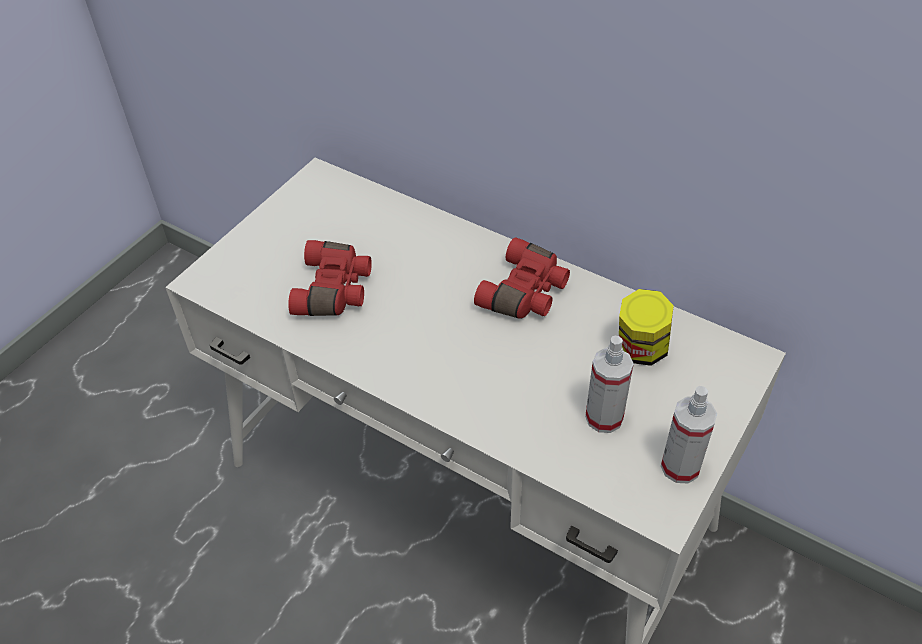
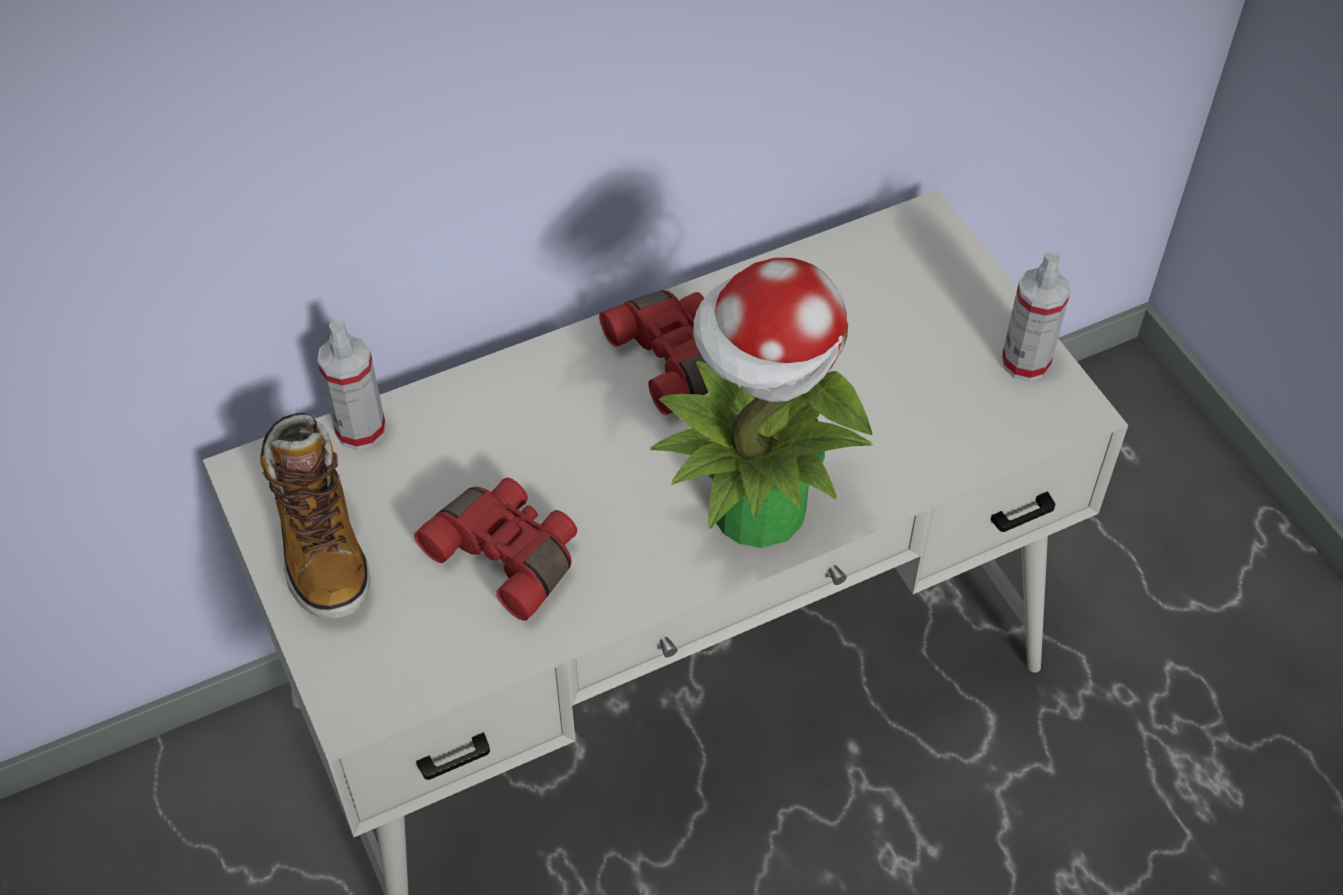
camera: 60 degrees left, 5 degrees up
(292, 220) = (321, 545): none -> boot
(443, 380) = (756, 511): none -> potted plant
(604, 417) = (918, 389): spray bottle -> spray bottle (360, 429)
(640, 350) = (846, 304): jar -> none

